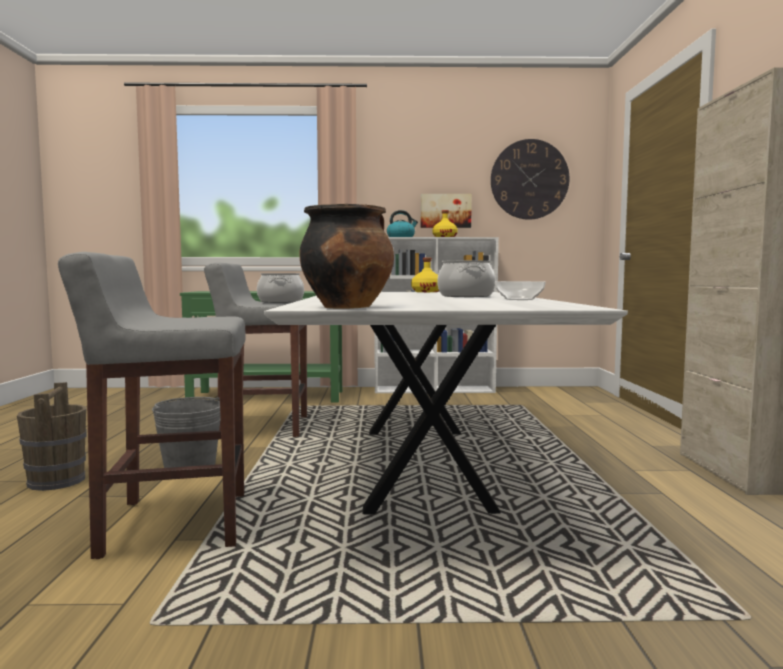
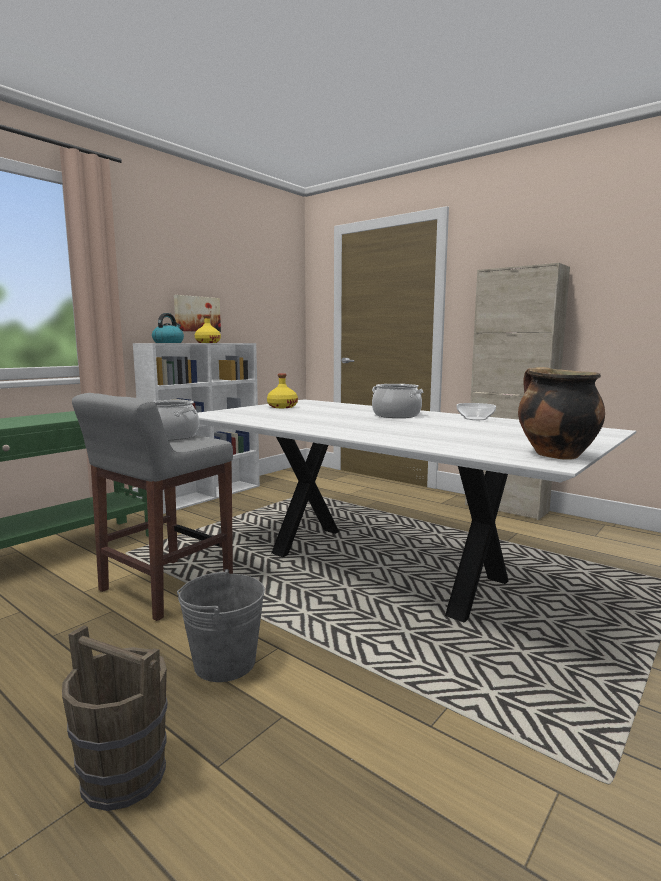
camera: 50 degrees left, 5 degrees up
(174, 523) = (389, 716): grey stool -> none
(529, 179) = (259, 288): wall clock -> none

